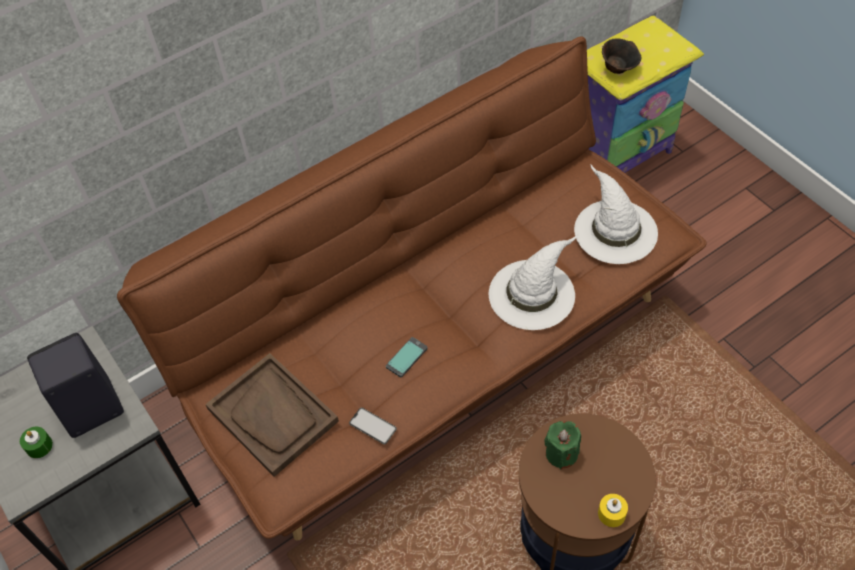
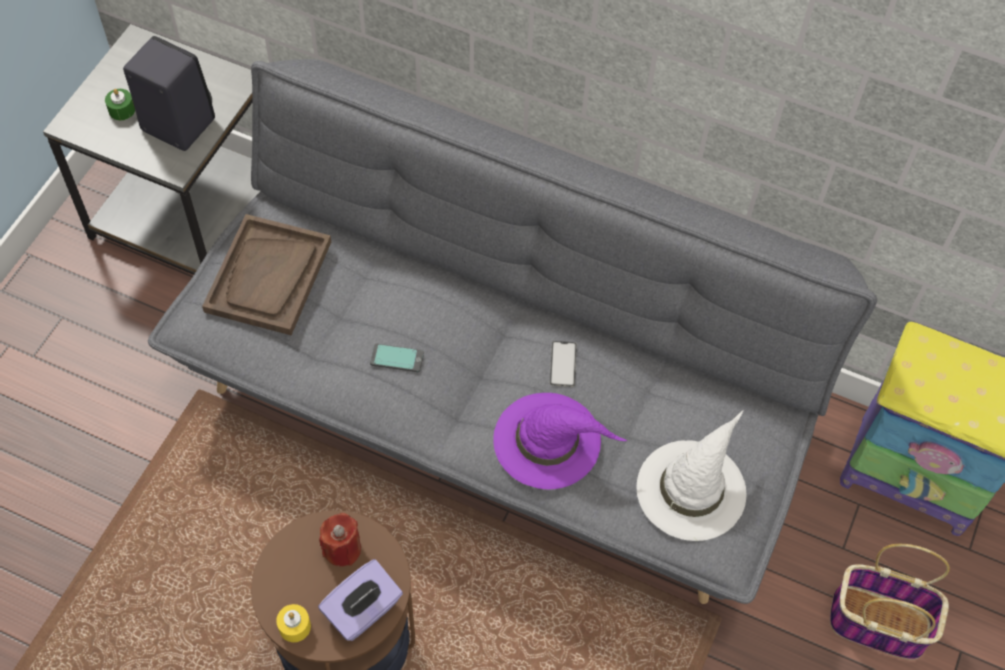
camera: 55 degrees right, 5 degrees up
(372, 426) = (303, 368): phone -> phone (563, 364)
(432, 348) = (499, 403): brown sofa -> grey sofa
(532, 293) = (549, 440): white hat -> purple hat
(561, 453) = (342, 549): green candle -> red candle
(619, 68) = (926, 377): brown bowl -> none
(621, 460) = (363, 611): none -> purple tissue box
(708, 218) = (876, 623): none -> basket

